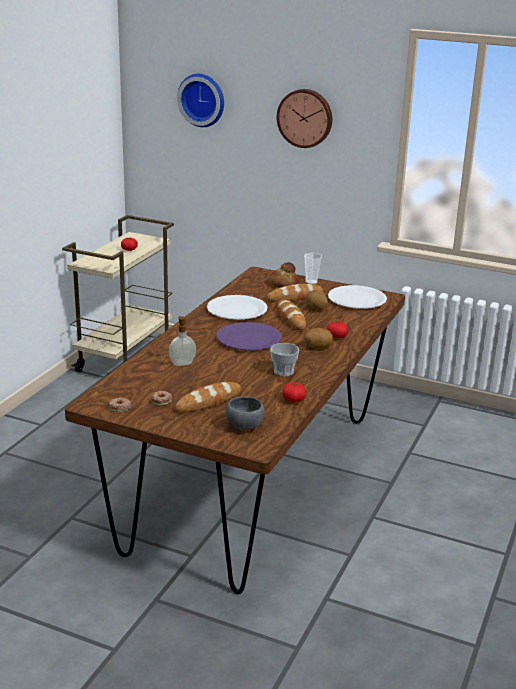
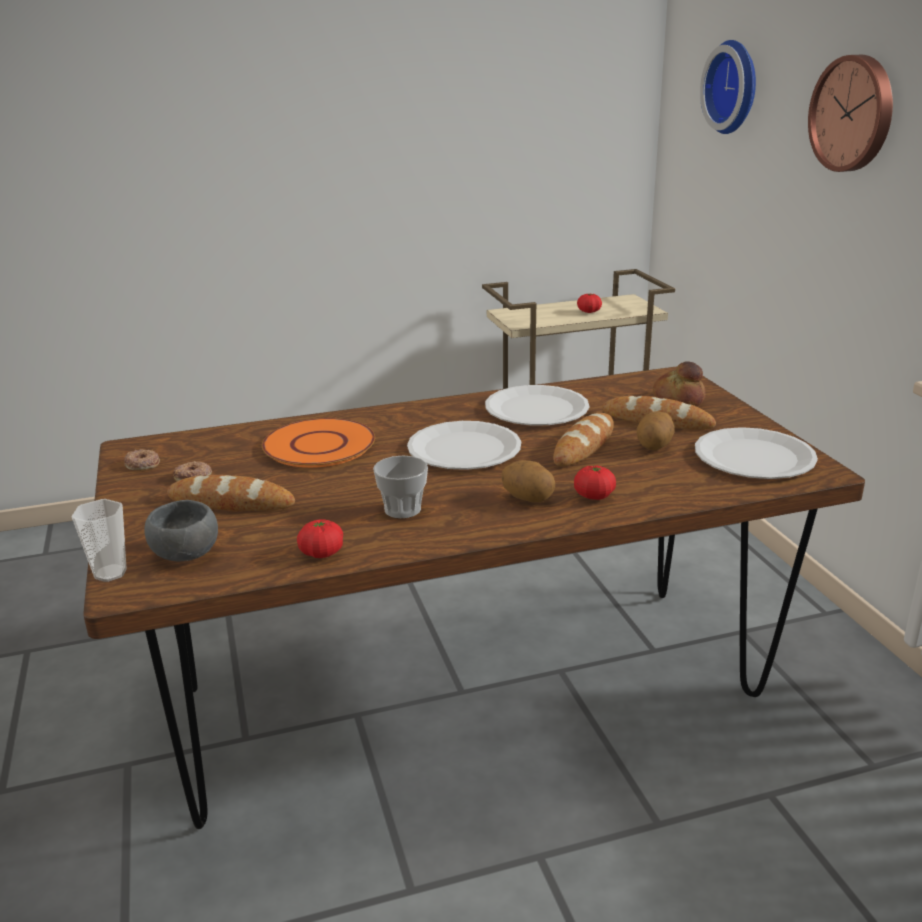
camera: 50 degrees right, 0 degrees up
(182, 363) = (318, 445): soap dispenser -> orange plate
(249, 338) = (464, 449): purple plate -> white plate
(311, 282) = (730, 410): cup -> cup (110, 573)

